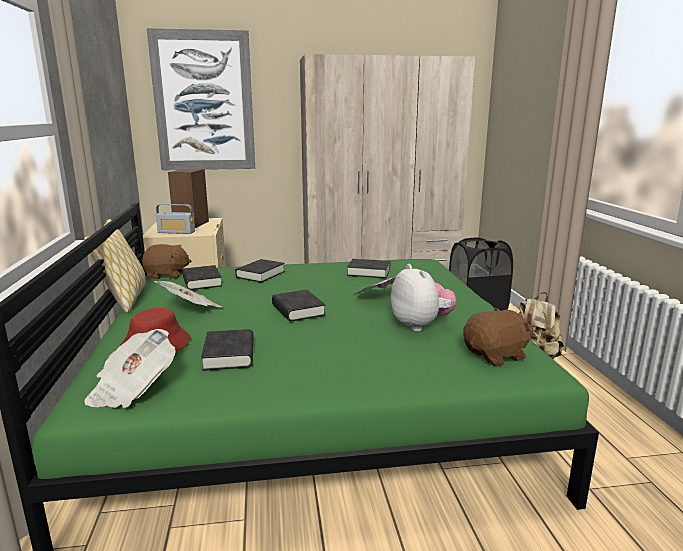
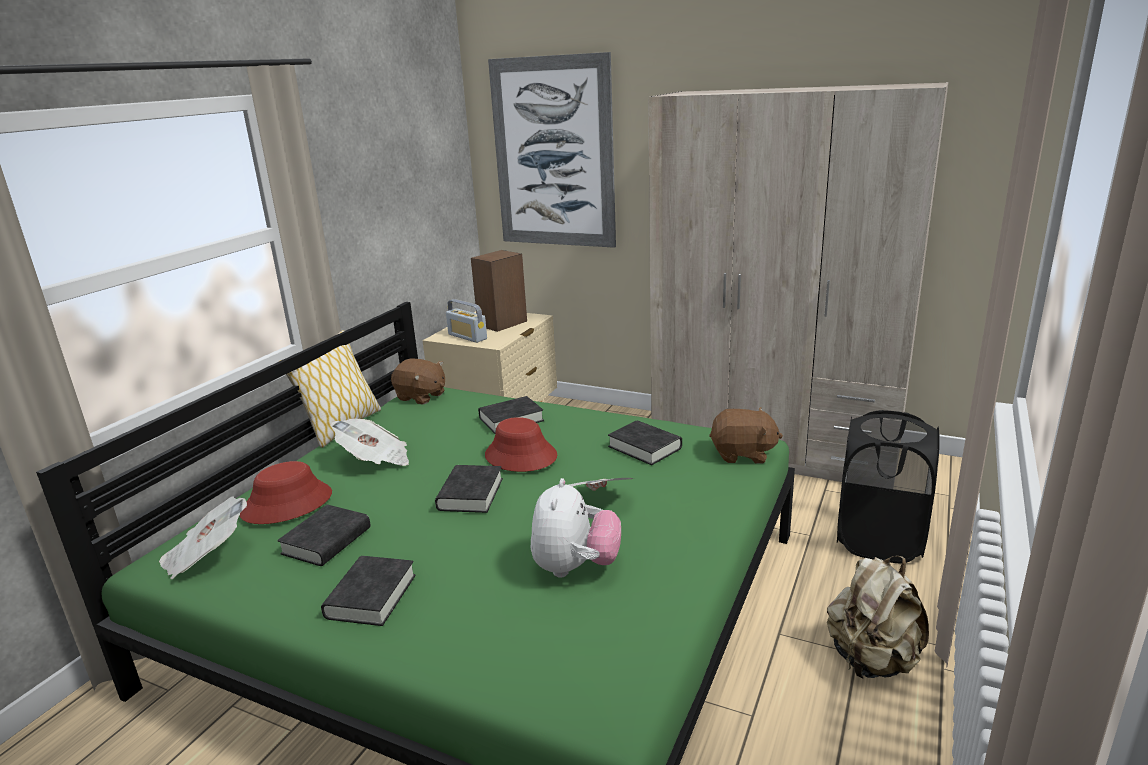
camera: 35 degrees right, 5 degrees up
(202, 282) = (435, 418): black book -> black book (371, 596)
(299, 288) = (520, 456): none -> red hat
(496, 355) = (591, 658): brown plush toy -> brown plush toy (743, 454)

